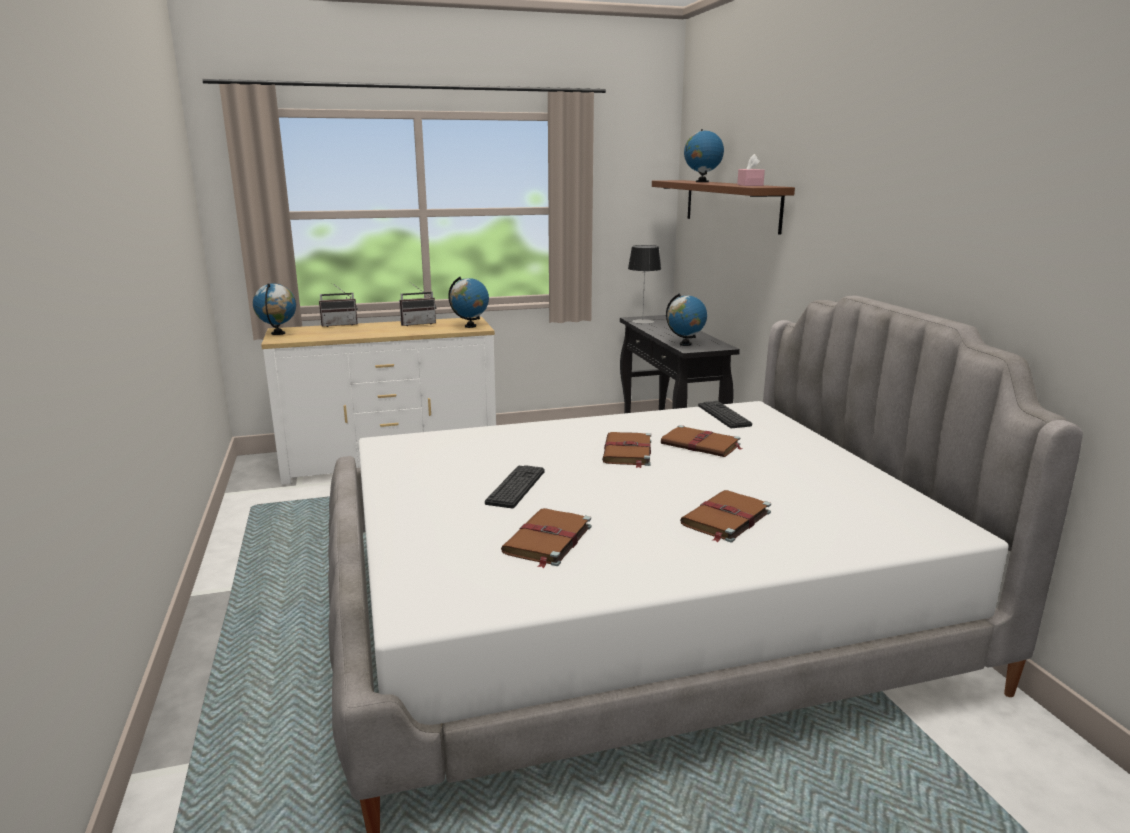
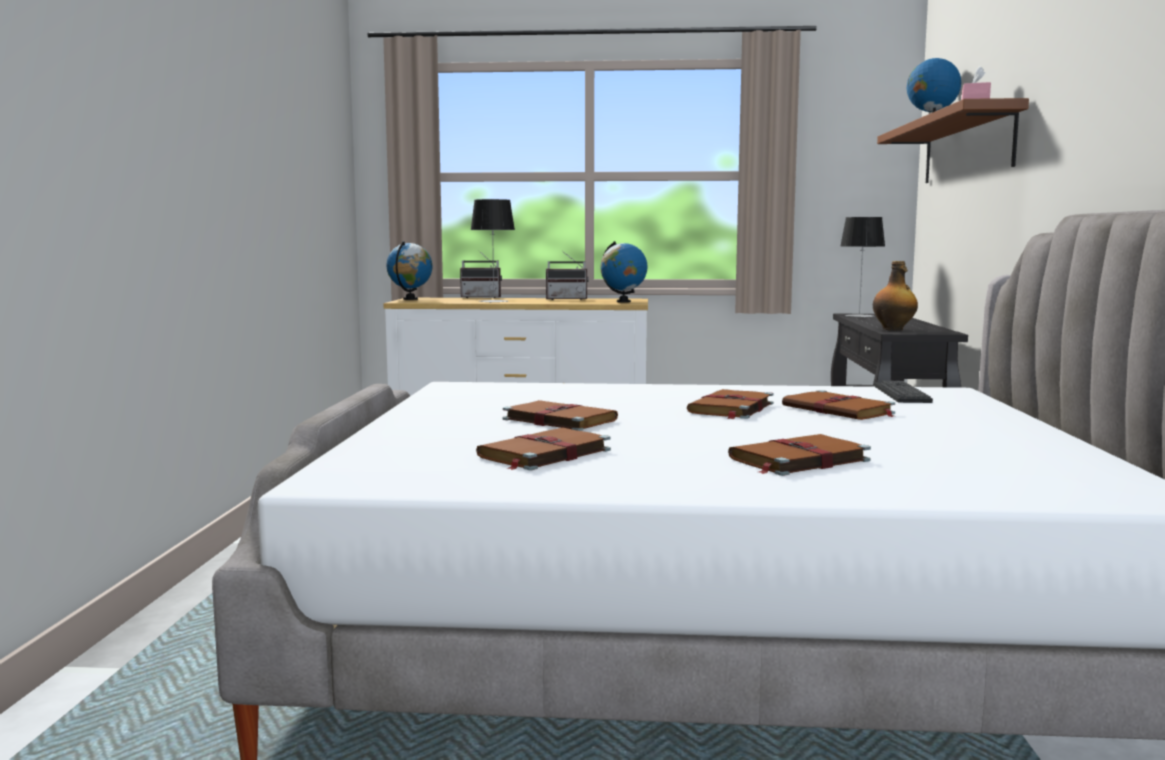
camera: 20 degrees right, 10 degrees down
(360, 333) = (493, 301): none -> table lamp
(516, 487) = (557, 420): keyboard -> brown book
(685, 344) = (893, 329): globe -> bottle

